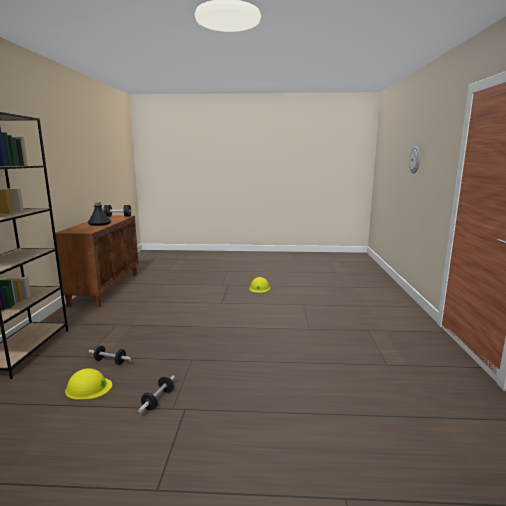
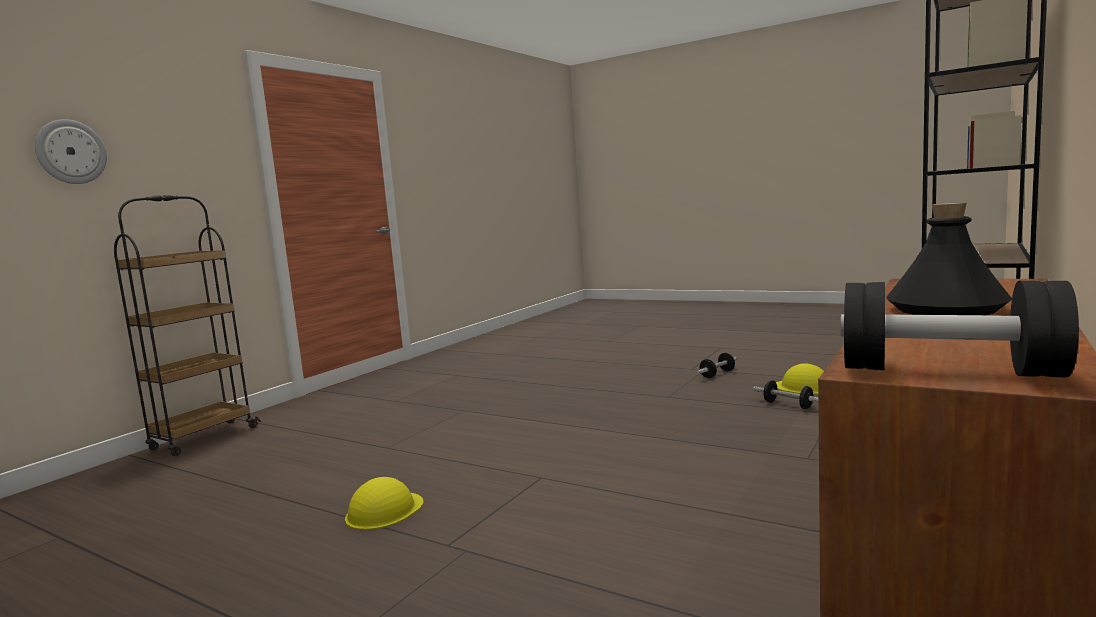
camera: 150 degrees left, 5 degrees down
(396, 296) = (203, 439): none -> brown cart

